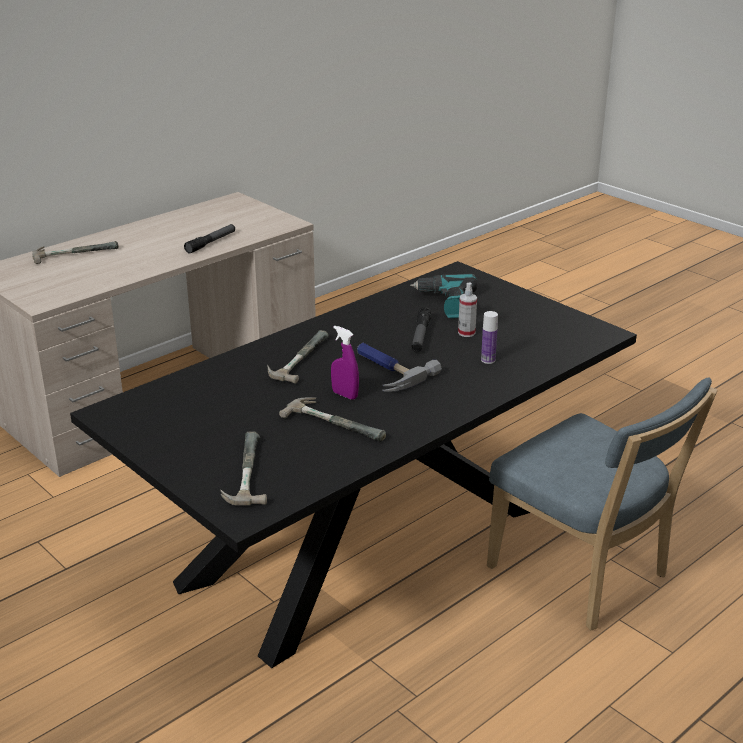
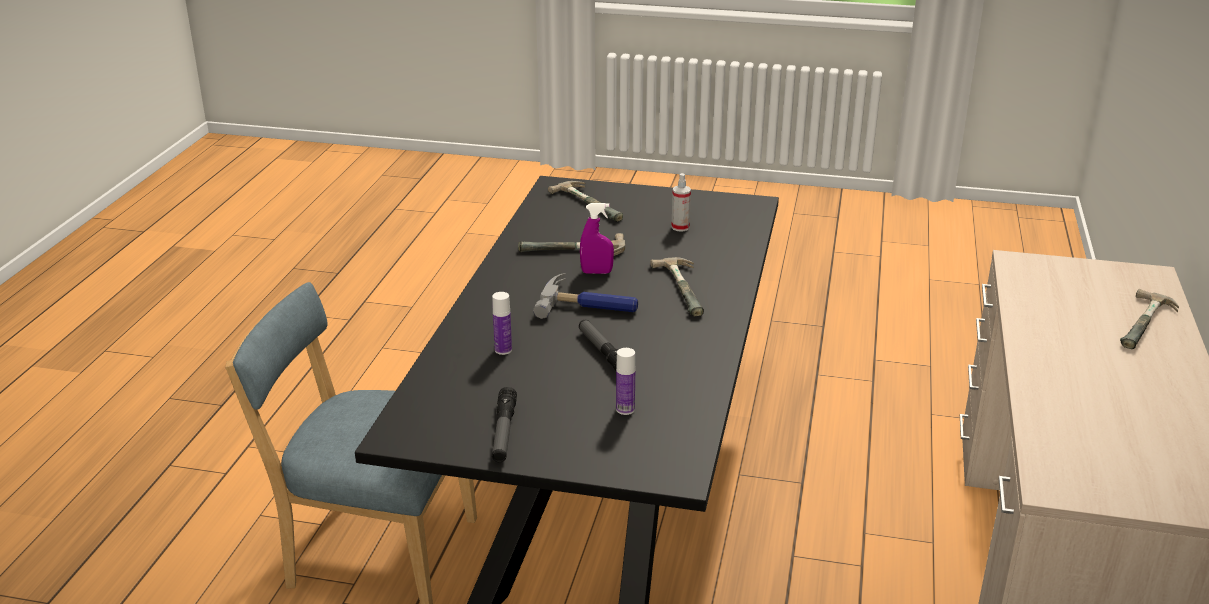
camera: 145 degrees right, 0 degrees up
(211, 243) = (1058, 402): flashlight -> flashlight (503, 432)
(448, 304) = (625, 409): power drill -> bottle
(466, 333) = (559, 375): spray bottle -> spray bottle (680, 227)

